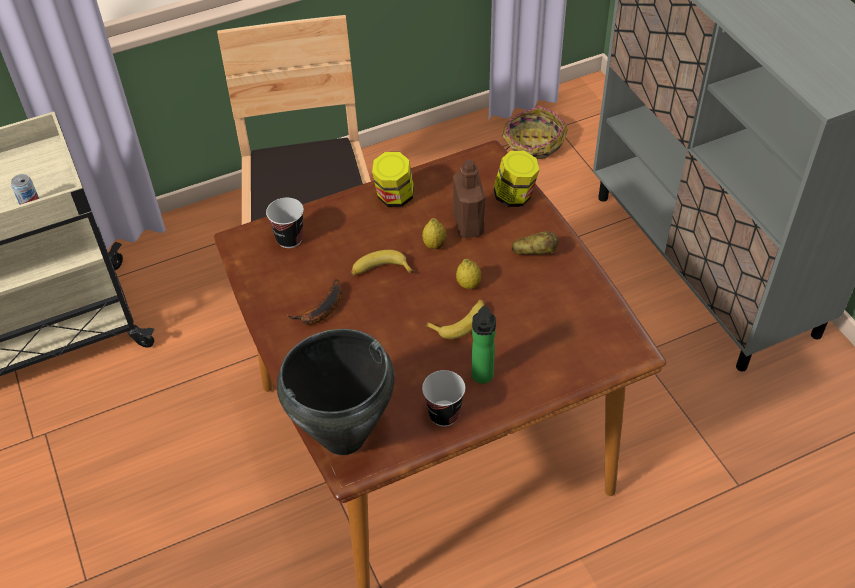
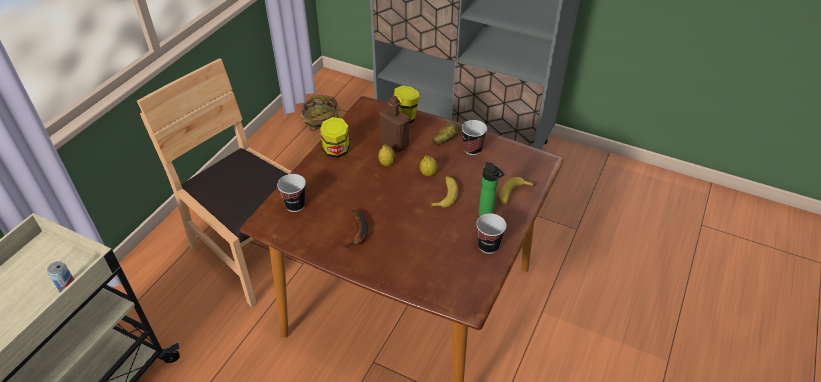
camera: 40 degrees left, 5 degrees down
(342, 437) = (447, 292): black cooking pot -> none
(380, 270) = (370, 193): banana -> banana (513, 194)
(555, 283) = (472, 149): none -> cup

